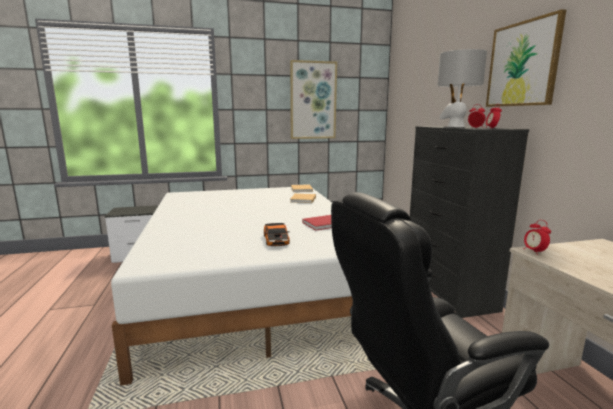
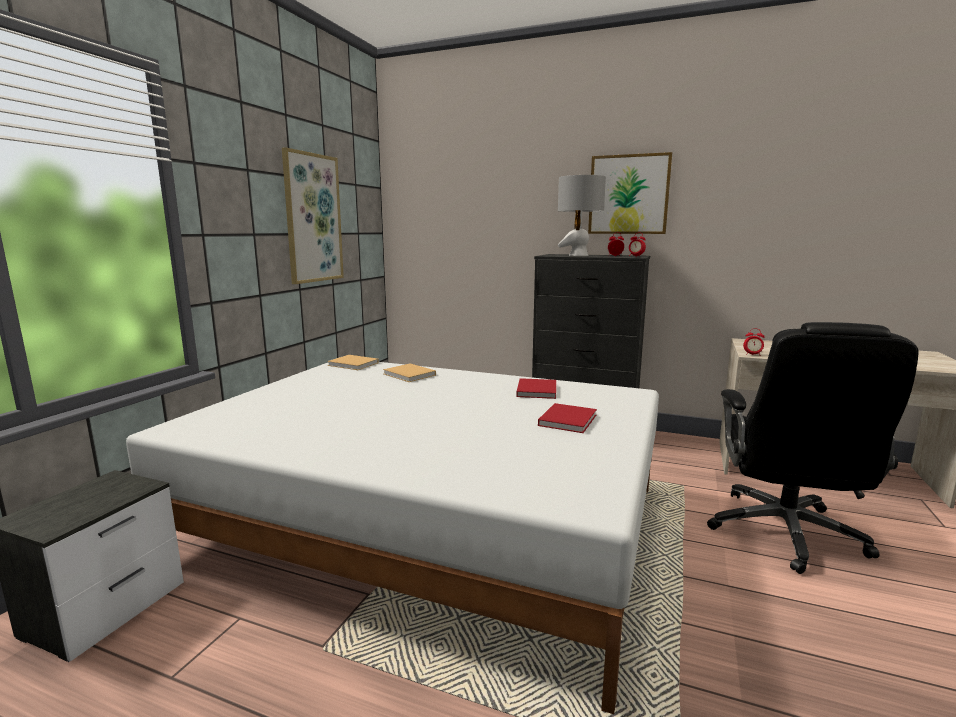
camera: 55 degrees left, 0 degrees up
(277, 239) = (568, 419): toy car -> red book

